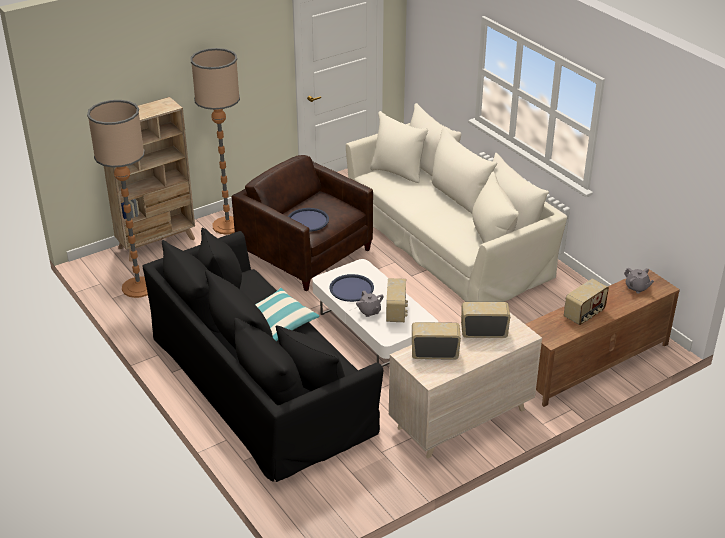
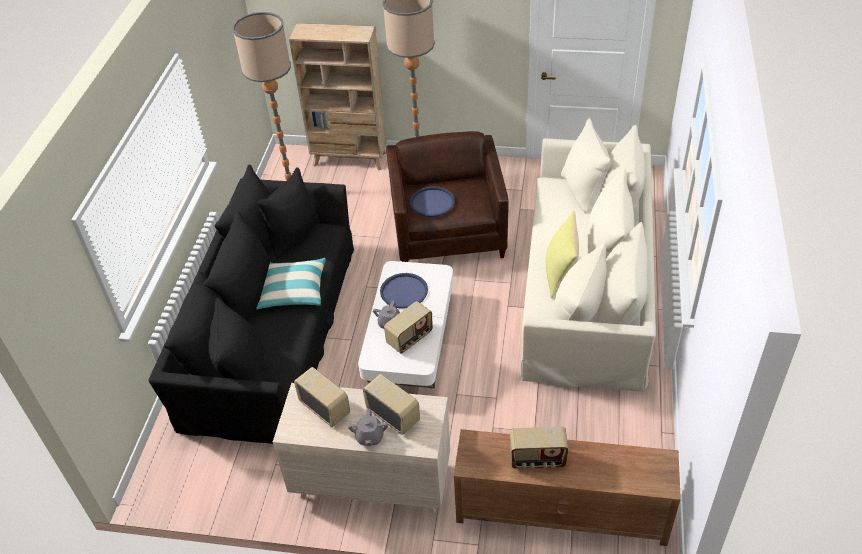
camera: 45 degrees right, 10 degrees up
(451, 223) = (560, 274): none -> yellow pillow
(637, 288) = (633, 465): grey teapot -> grey teapot (369, 437)

